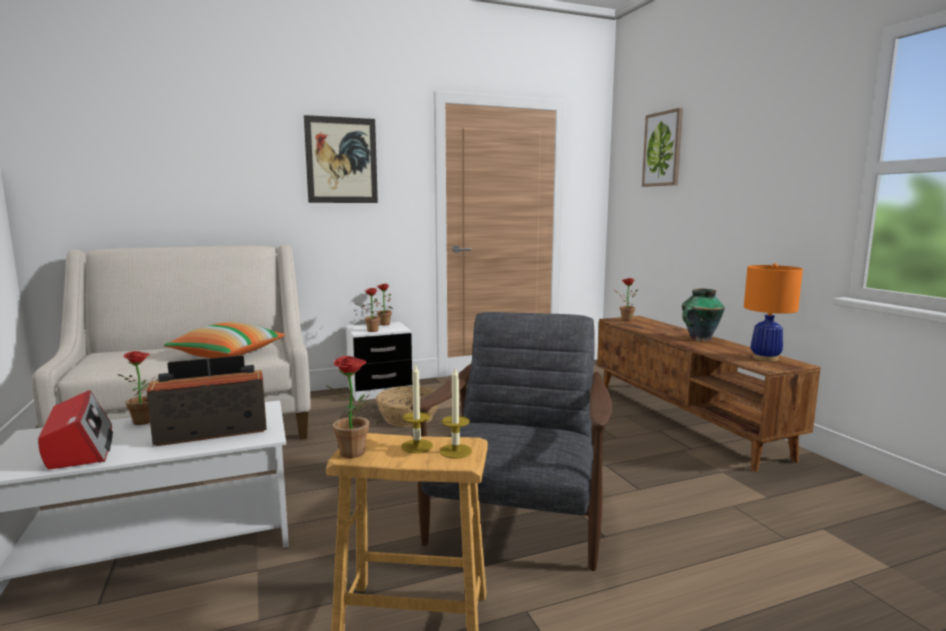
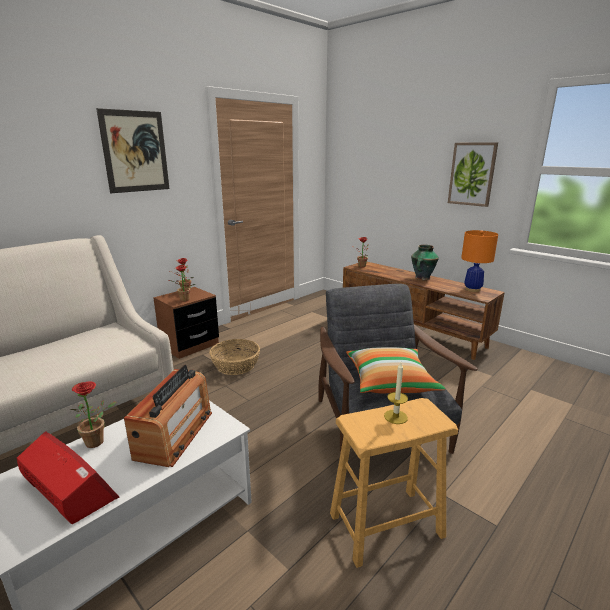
camera: 25 degrees left, 10 degrees up
(212, 430) = (175, 434): radio -> radio turned 150 degrees clockwise
(227, 354) = (91, 350): pillow -> pillow (390, 382)
(357, 454) = (369, 436): potted plant -> none
(379, 391) = (190, 345): white nightstand -> brown nightstand
(455, 451) = (425, 414): candle -> none
(663, 149) = (375, 140): picture -> picture (472, 174)

